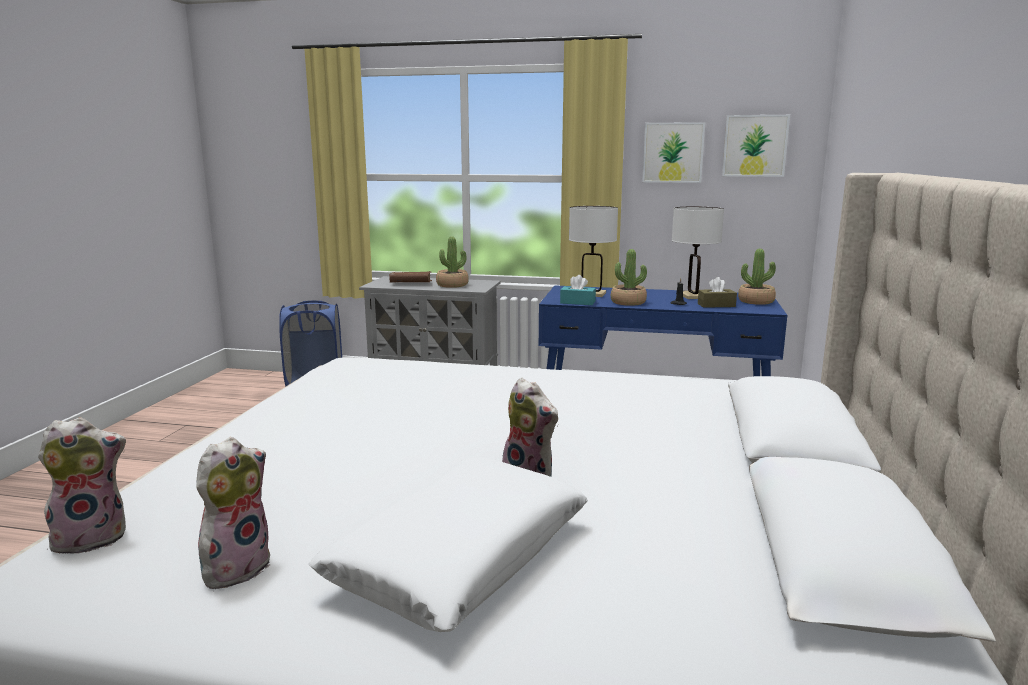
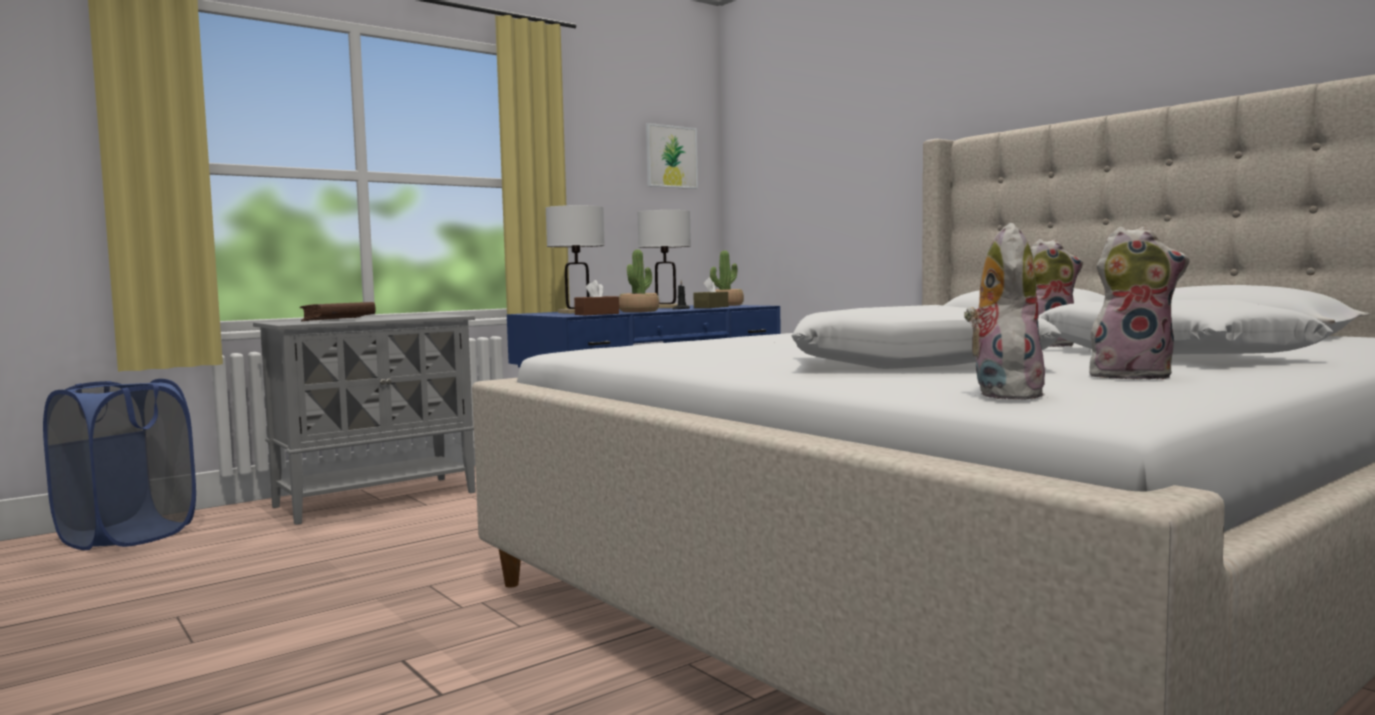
camera: 50 degrees left, 10 degrees down
(236, 566) = (1131, 376): plush toy -> plush toy turned 120 degrees clockwise
(294, 471) = (915, 365): none -> white pillow
(452, 285) = (403, 317): potted plant -> none
(577, 302) = (597, 314): turquoise tissue box -> brown tissue box
(673, 152) = (602, 158): picture -> none

